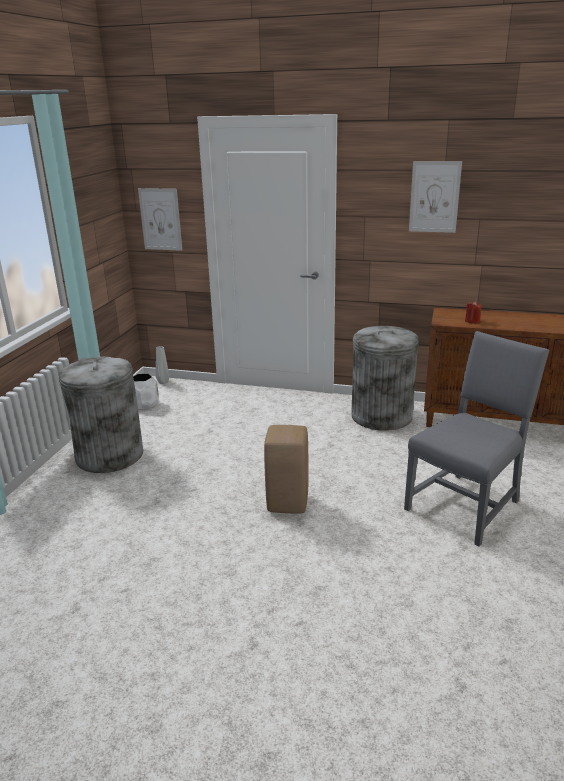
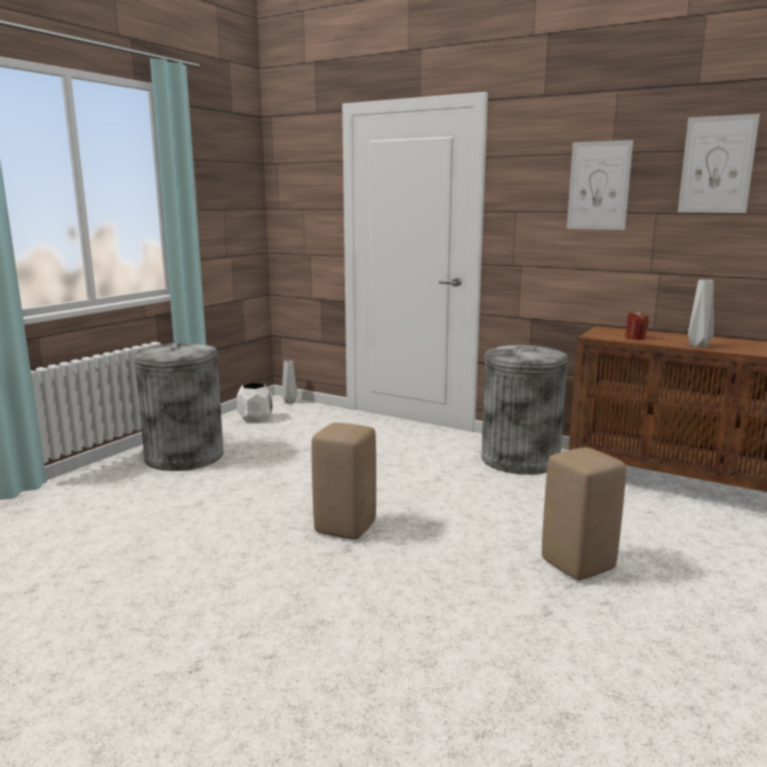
camera: 15 degrees right, 10 degrees down
(160, 219) = (300, 217): picture -> picture (717, 165)
(466, 505) = (579, 565): grey chair -> beige stool
(519, 326) = (697, 346): none -> grey vase

